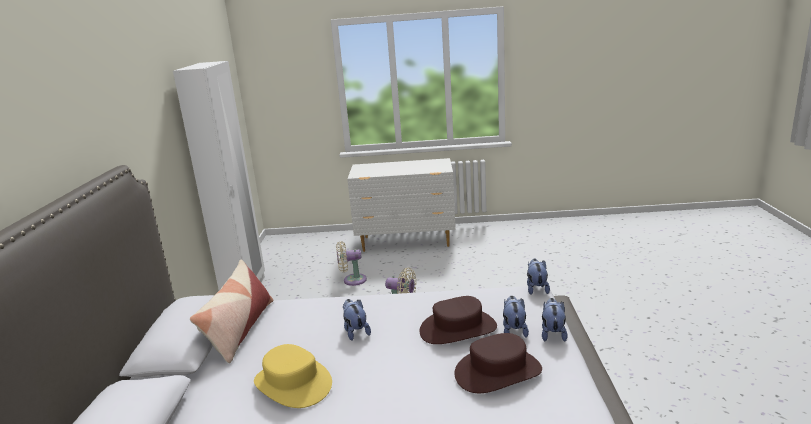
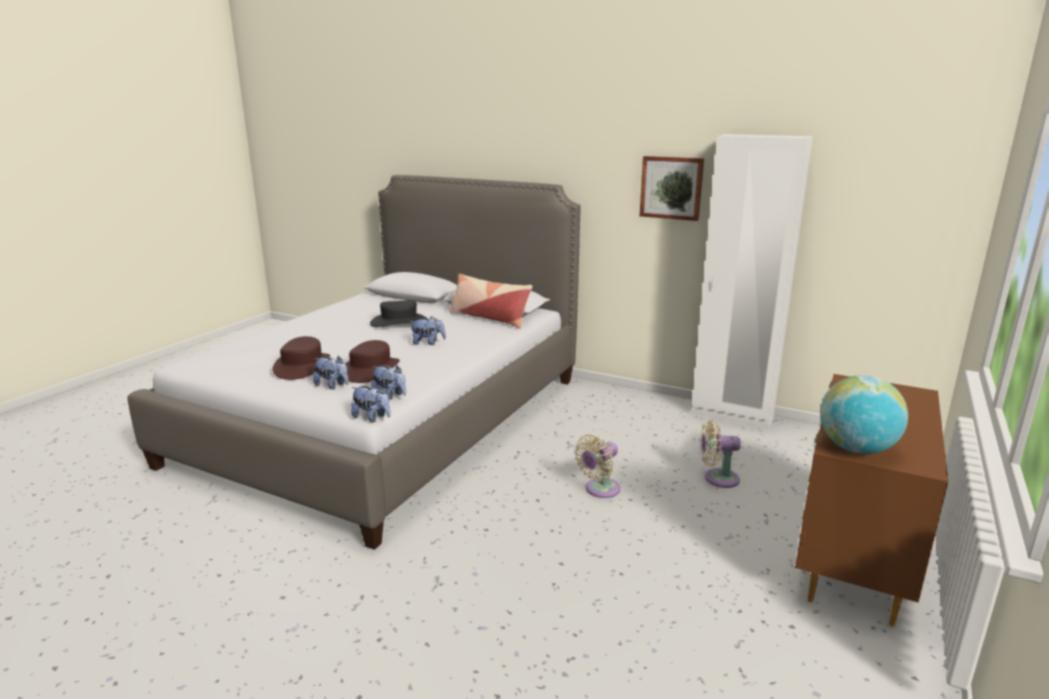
camera: 115 degrees right, 0 degrees up
(161, 132) = (671, 187): none -> picture
(292, 384) = (399, 322): yellow hat -> black hat
(352, 280) = (717, 478): beige fan -> beige fan turned 105 degrees counterclockwise
(407, 242) = (852, 560): white dresser -> brown dresser
(439, 167) = (856, 449): none -> globe
(553, 333) = (301, 396): plush toy -> plush toy (390, 395)

